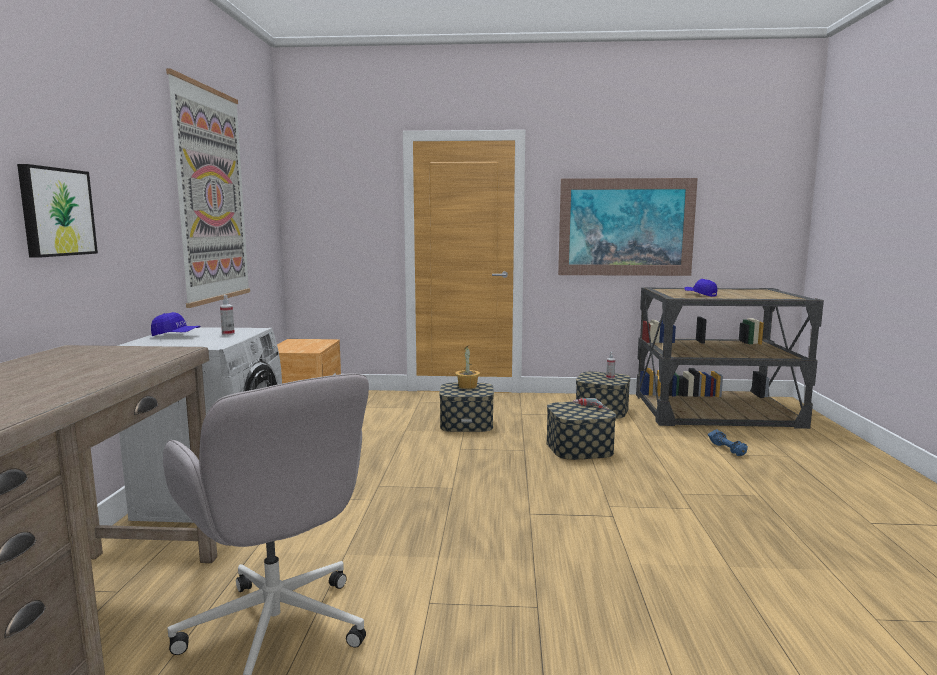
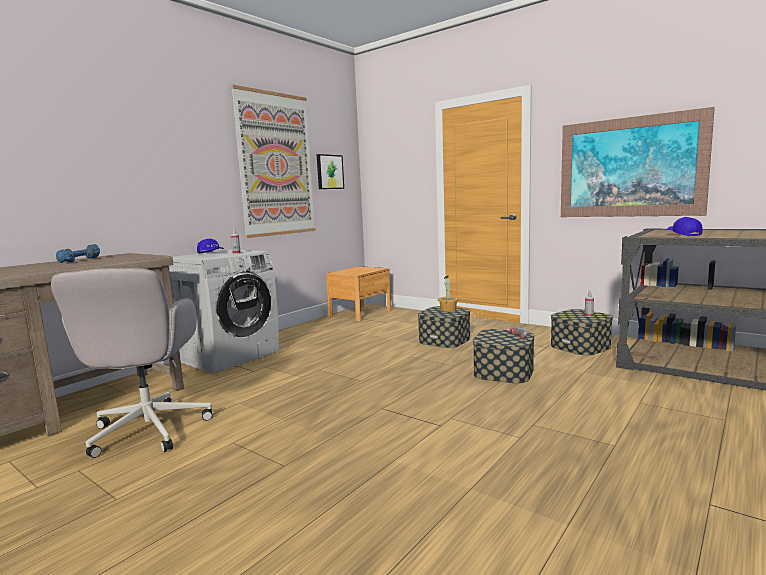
camera: 35 degrees right, 0 degrees up
(56, 212) = (129, 178): picture -> picture (329, 172)
(727, 450) = (655, 400): blue dumbbell -> blue dumbbell (80, 261)

